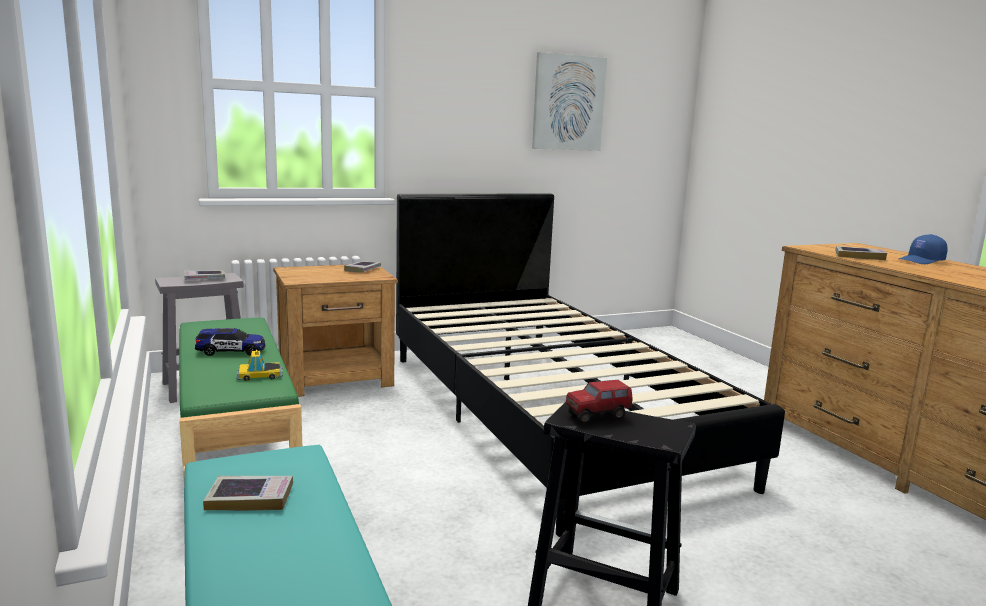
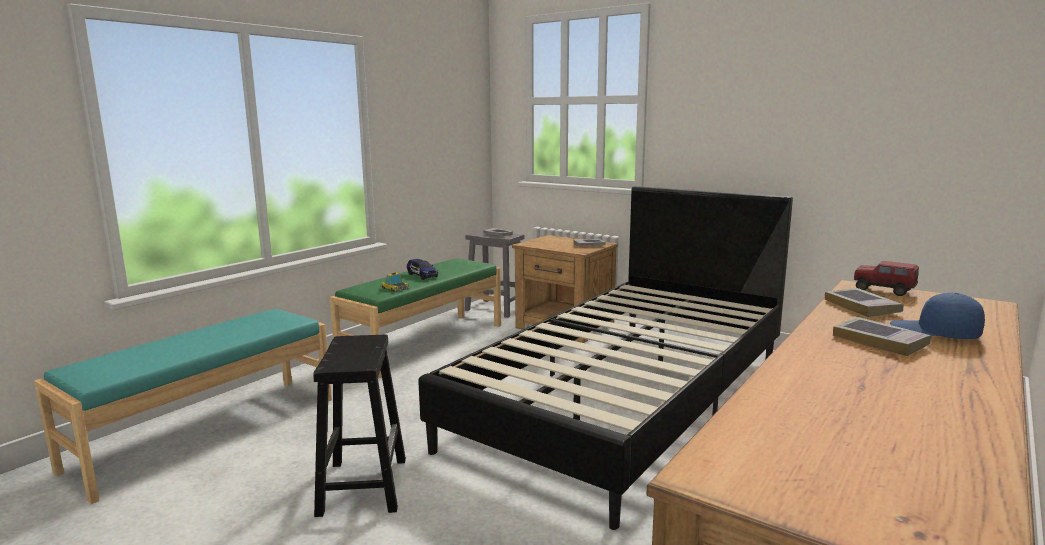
camera: 60 degrees right, 0 degrees up
(250, 498) = (243, 325): book -> book (880, 341)
(568, 103) = (844, 95): picture -> none
(597, 416) = (358, 345): toy truck -> toy truck (883, 291)

